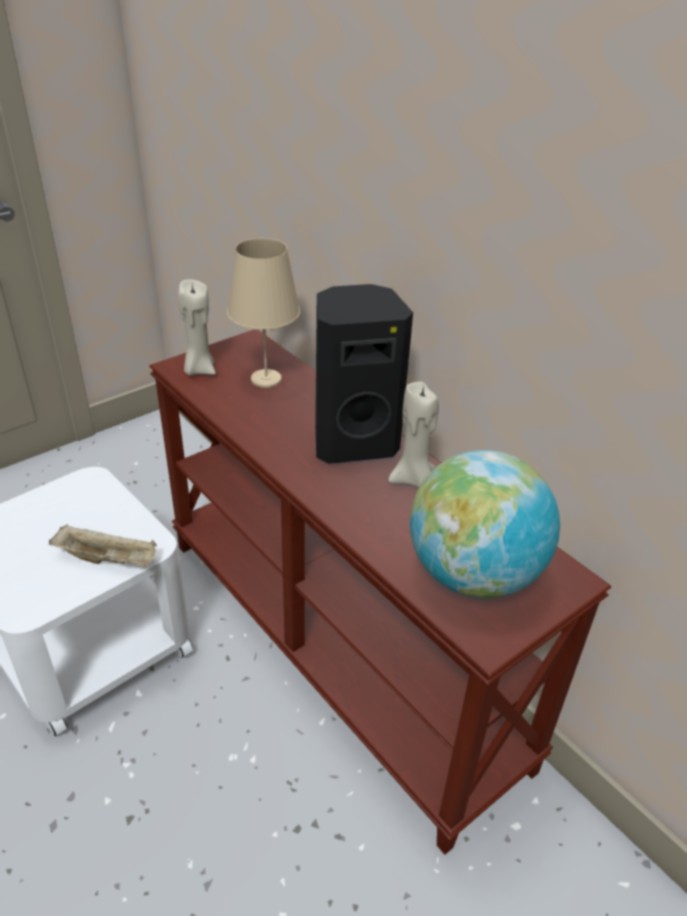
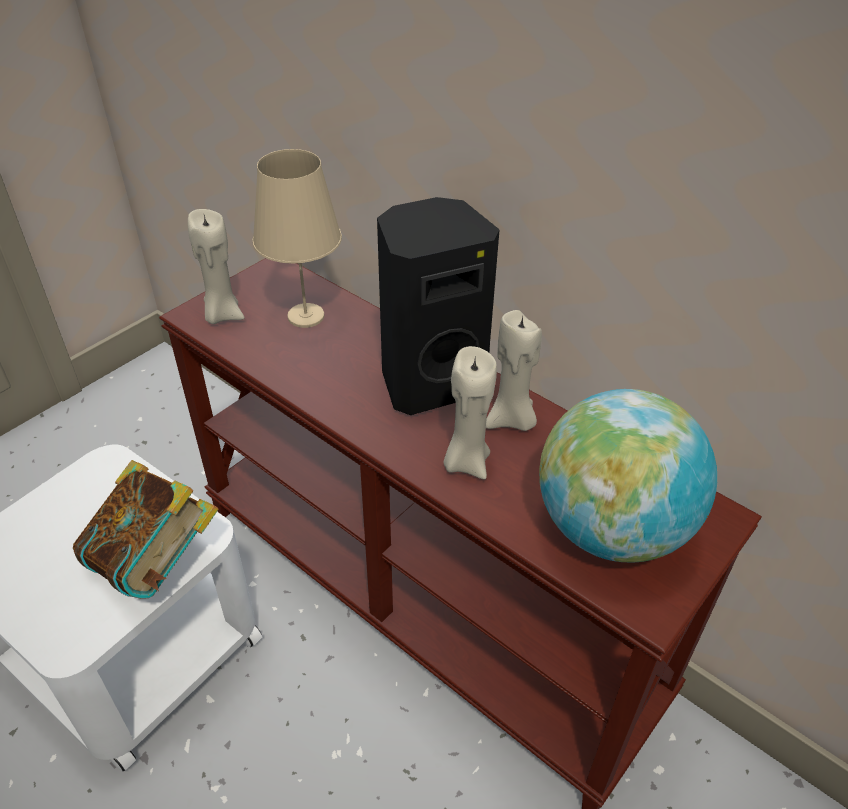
camera: 10 degrees left, 5 degrees up
(108, 559) = (156, 561): beige tray -> book
(365, 505) = (466, 462): none -> beige candle

